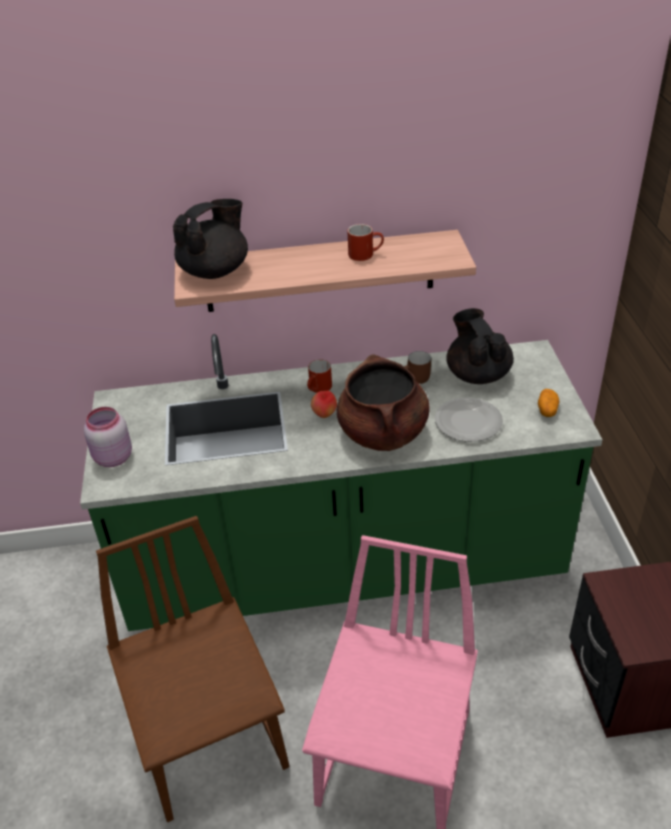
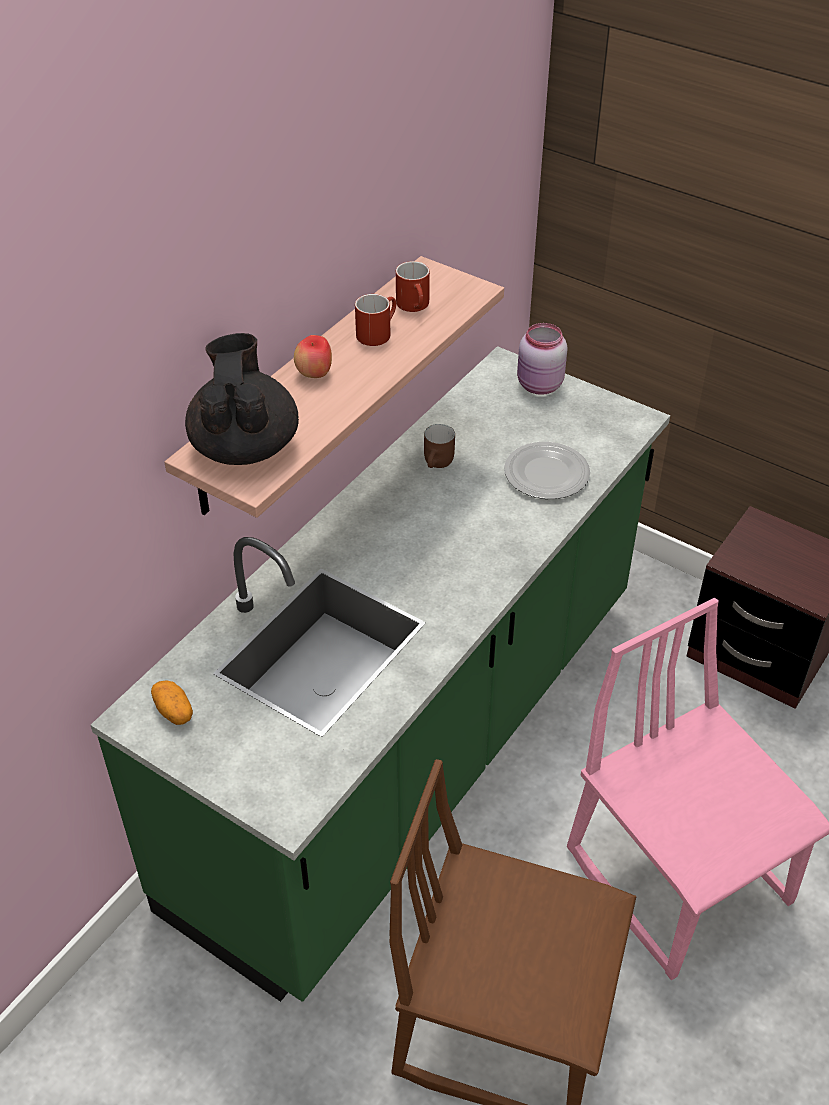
camera: 50 degrees left, 5 degrees up
(112, 458) = (248, 777): pink jar -> pink jar (539, 386)
(319, 389) = (358, 537): red mug -> red mug (415, 306)
(324, 415) = (405, 560): apple -> apple (314, 374)
(383, 433) = (490, 538): brown cooking pot -> none
(477, 374) = (486, 420): black teapot -> none
(547, 410) = (593, 417): potato -> potato (174, 711)

